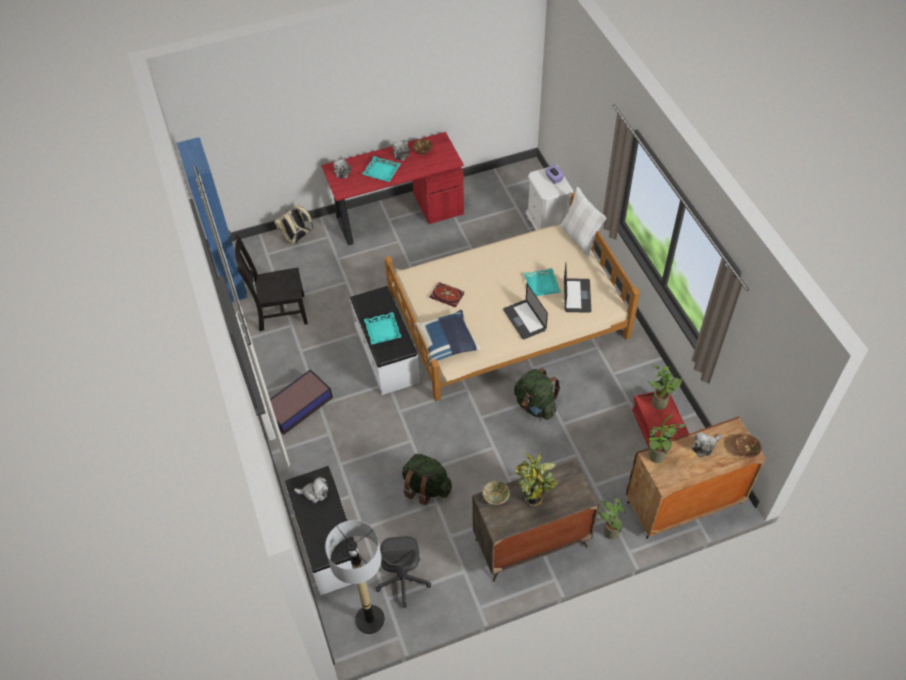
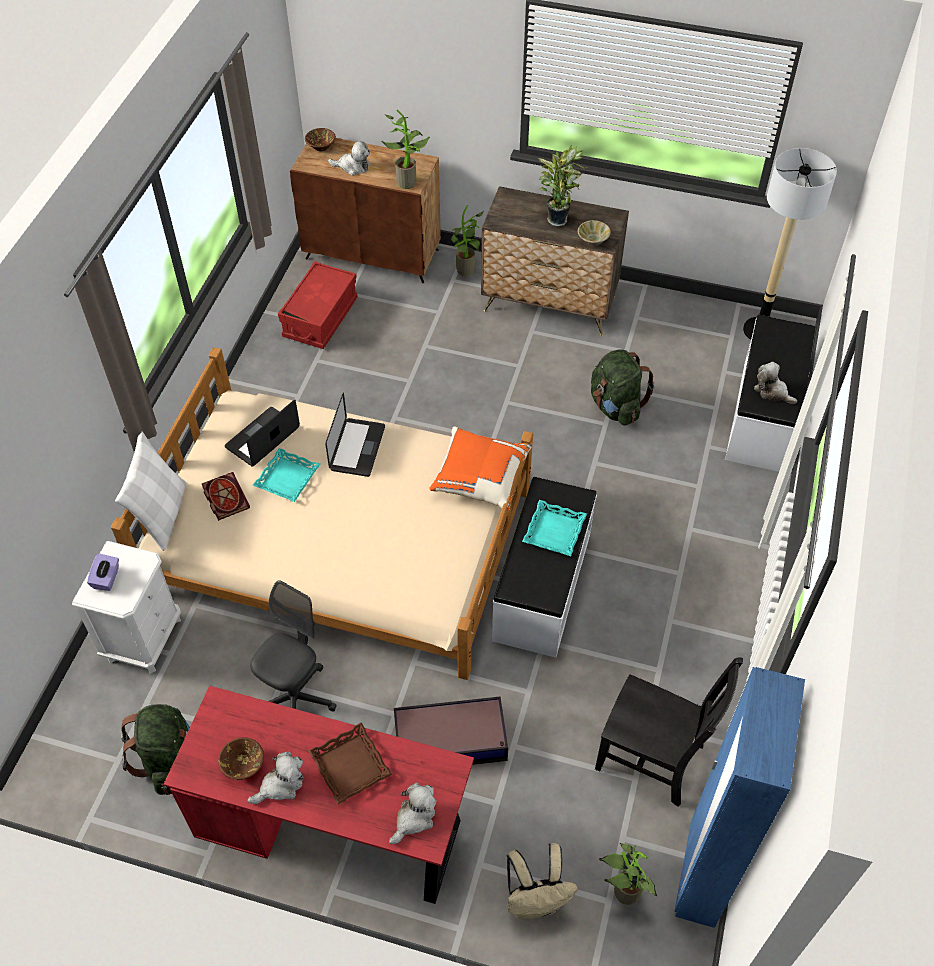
camera: 145 degrees left, 0 degrees up
(297, 406) = (711, 589): storage box -> storage box (452, 741)
(382, 171) = (349, 766): turquoise tray -> brown tray
(403, 581) = (704, 341): grey office chair -> grey office chair (296, 698)
(447, 344) = (480, 478): blue pillow -> orange pillow
(448, 295) = (419, 541): book -> book (224, 497)
(535, 405) = (418, 415): green backpack -> green backpack (169, 760)
(660, 402) = (302, 307): potted plant -> potted plant (622, 893)

